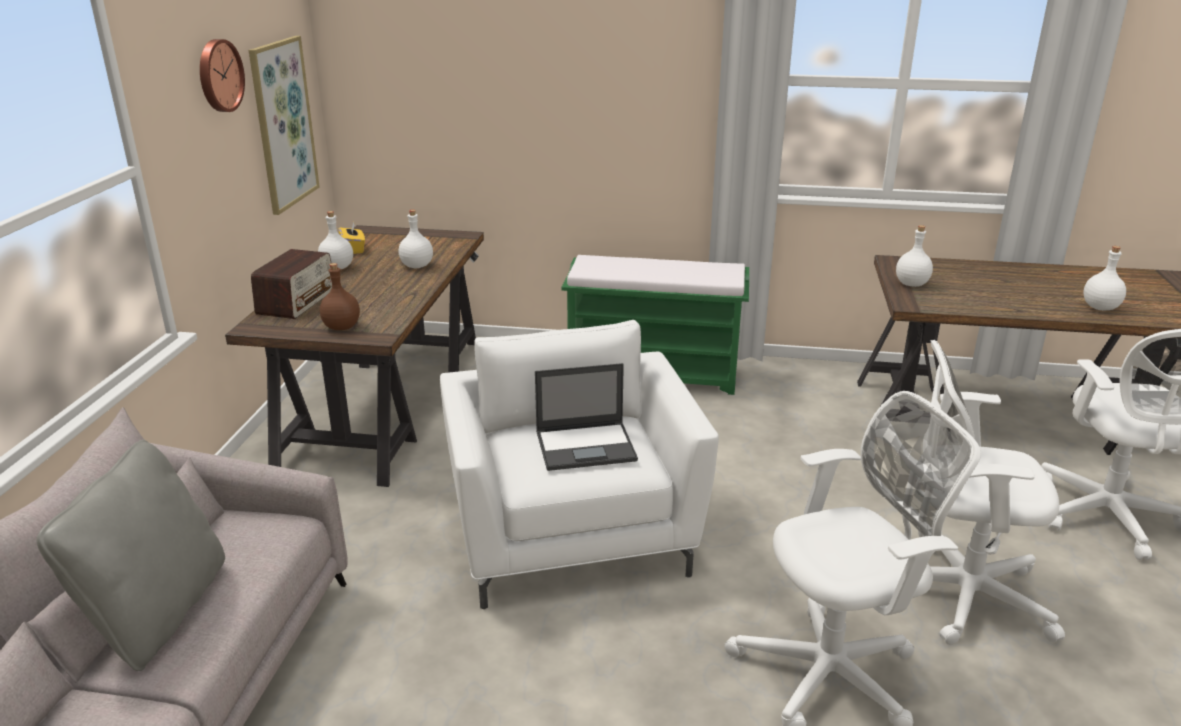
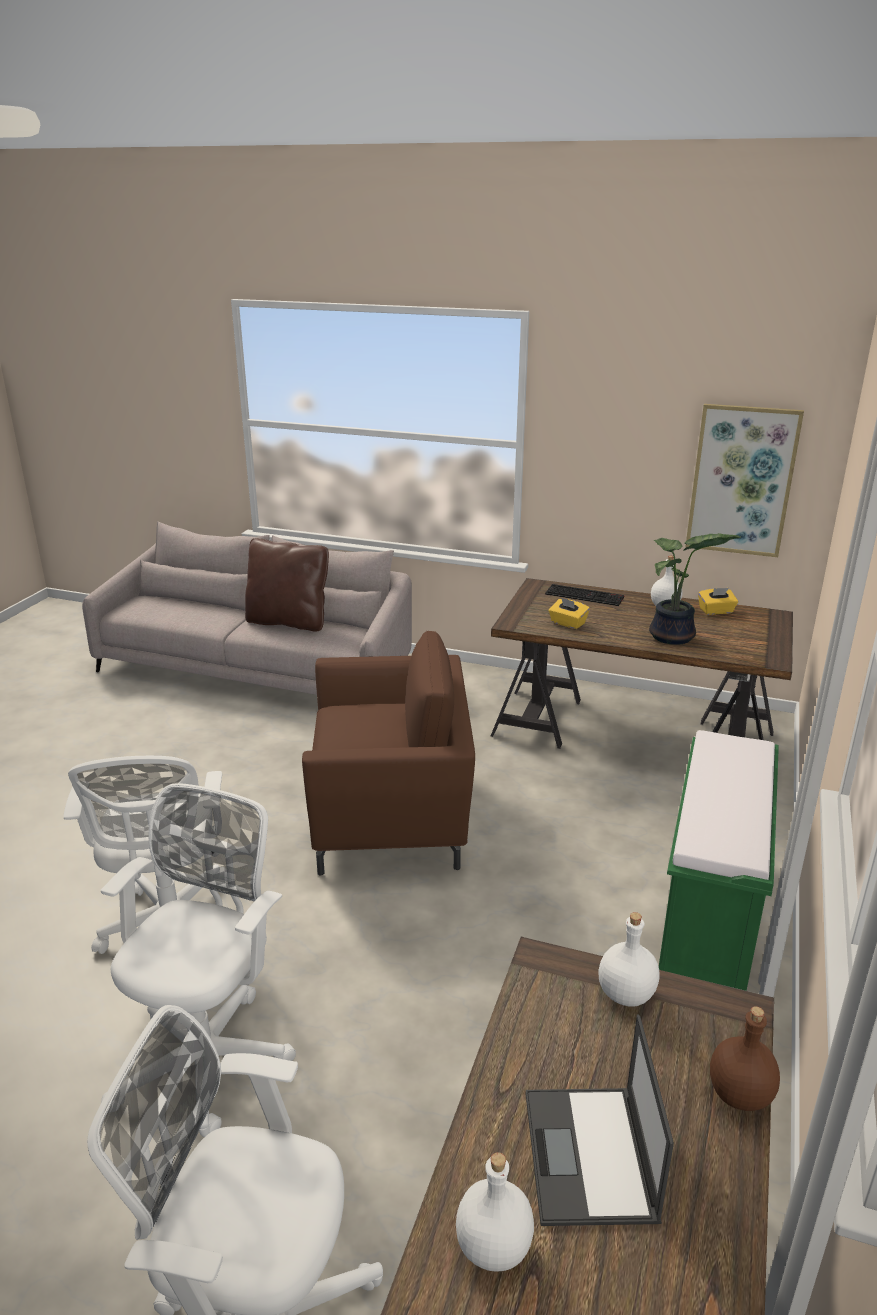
camera: 100 degrees right, 0 degrees up
(158, 613) = (289, 622): grey pillow -> brown pillow
(218, 75) = (649, 412): wall clock -> none
(297, 301) = (585, 595): radio -> keyboard
(341, 327) = (531, 611): brown bottle -> brown bottle (740, 1093)
(379, 308) = (567, 623): none -> yellow tissue box
(417, 266) = (673, 638): white bottle -> potted plant
(572, 538) = (393, 818): white armchair -> brown armchair
(587, 446) = (363, 731): laptop -> laptop (590, 1157)

